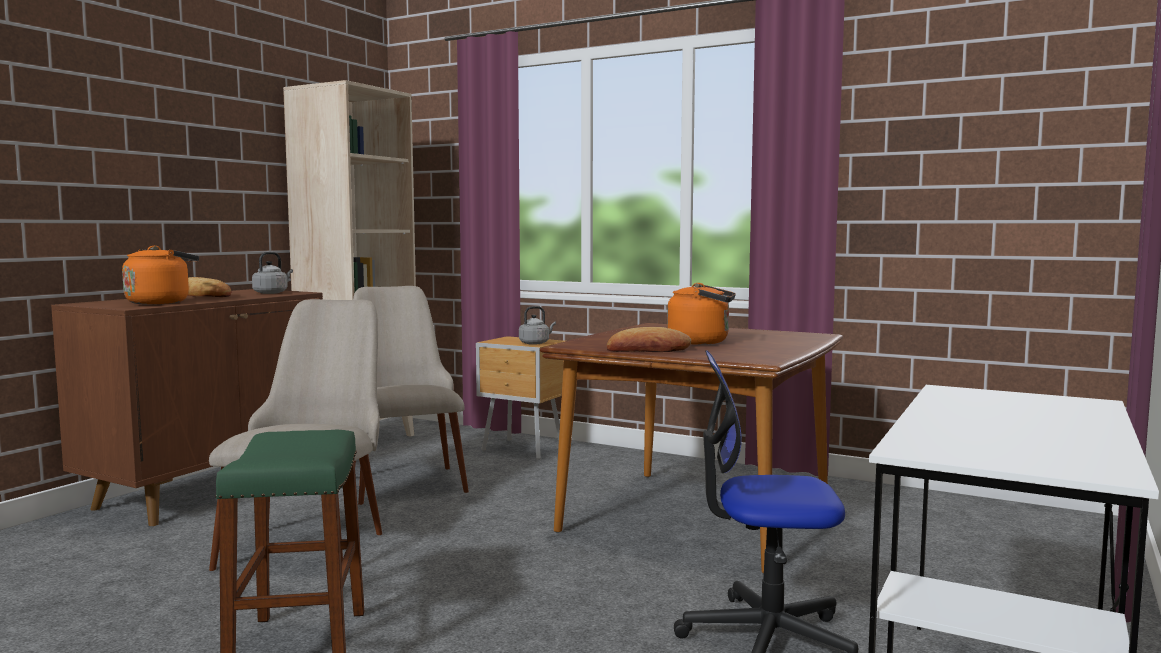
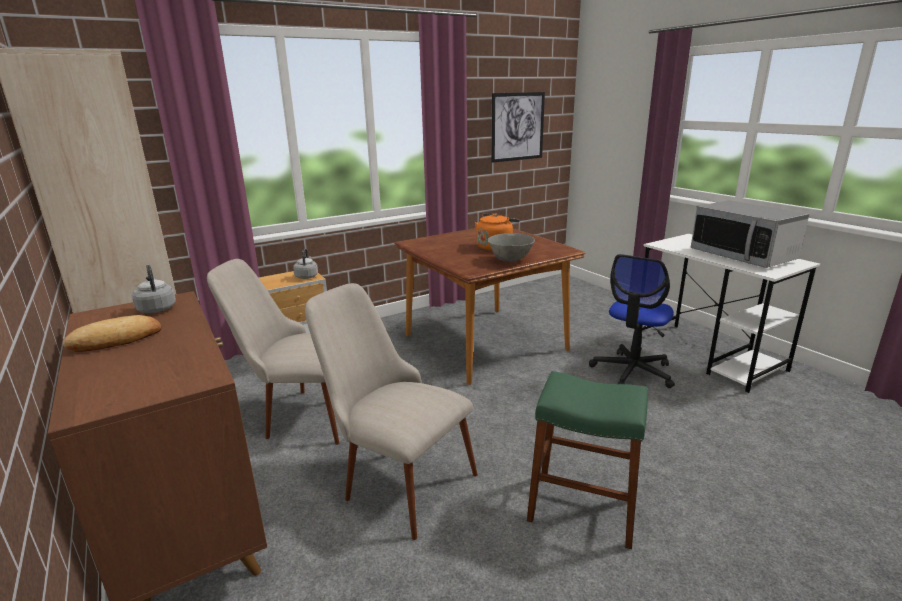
camera: 60 degrees left, 15 degrees up
(161, 302) = (174, 362): orange kettle -> none
(648, 350) = (510, 260): bread -> grey bowl
(981, 168) = (517, 126): none -> picture
(1017, 433) = (742, 256): none -> microwave

